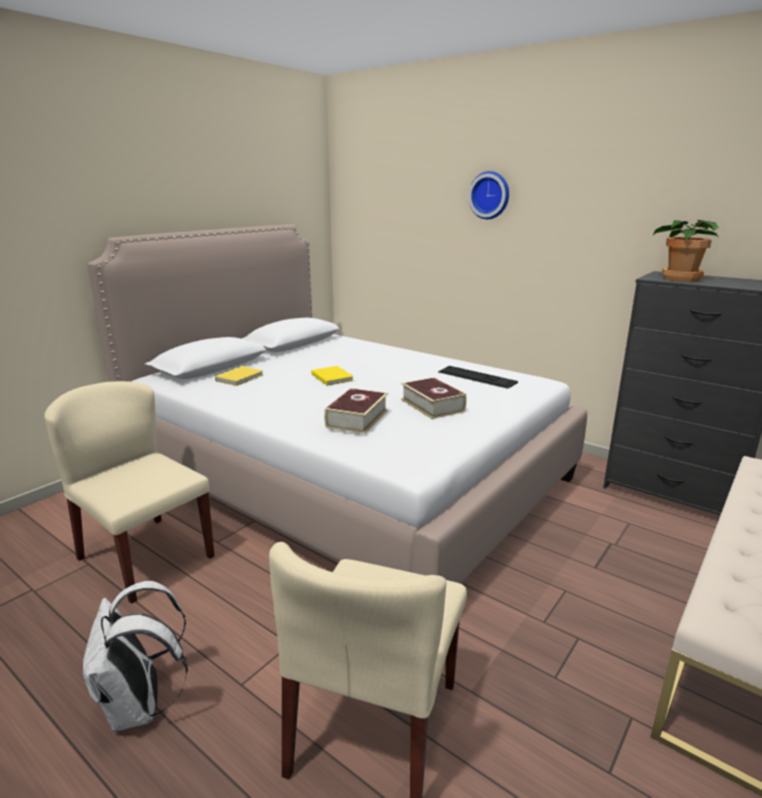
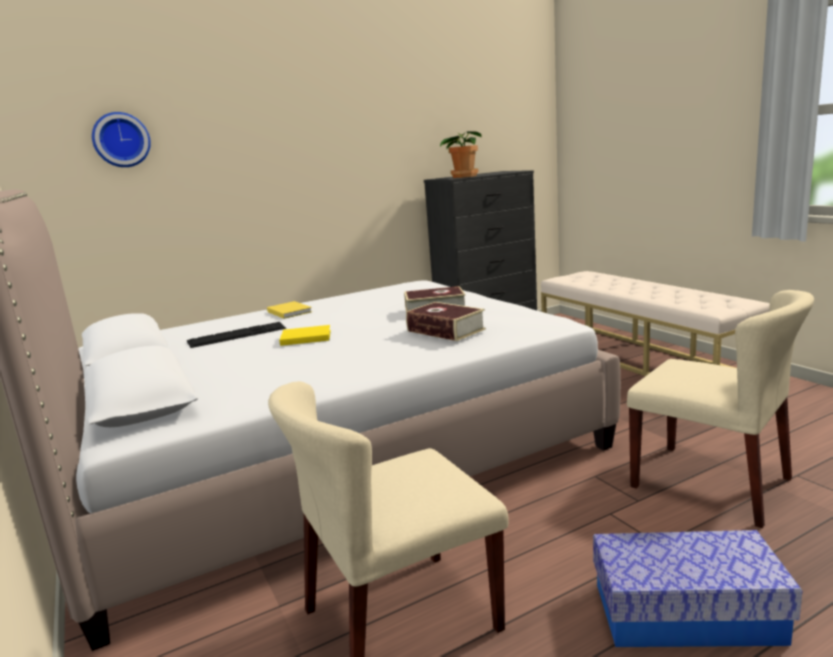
camera: 65 degrees left, 5 degrees down
(140, 706) = (686, 613): white backpack -> storage box
(241, 377) = (227, 379): yellow book -> yellow book (289, 311)
(476, 377) = (383, 295): keyboard -> keyboard (237, 335)
(490, 195) = (265, 132): wall clock -> wall clock (121, 140)

